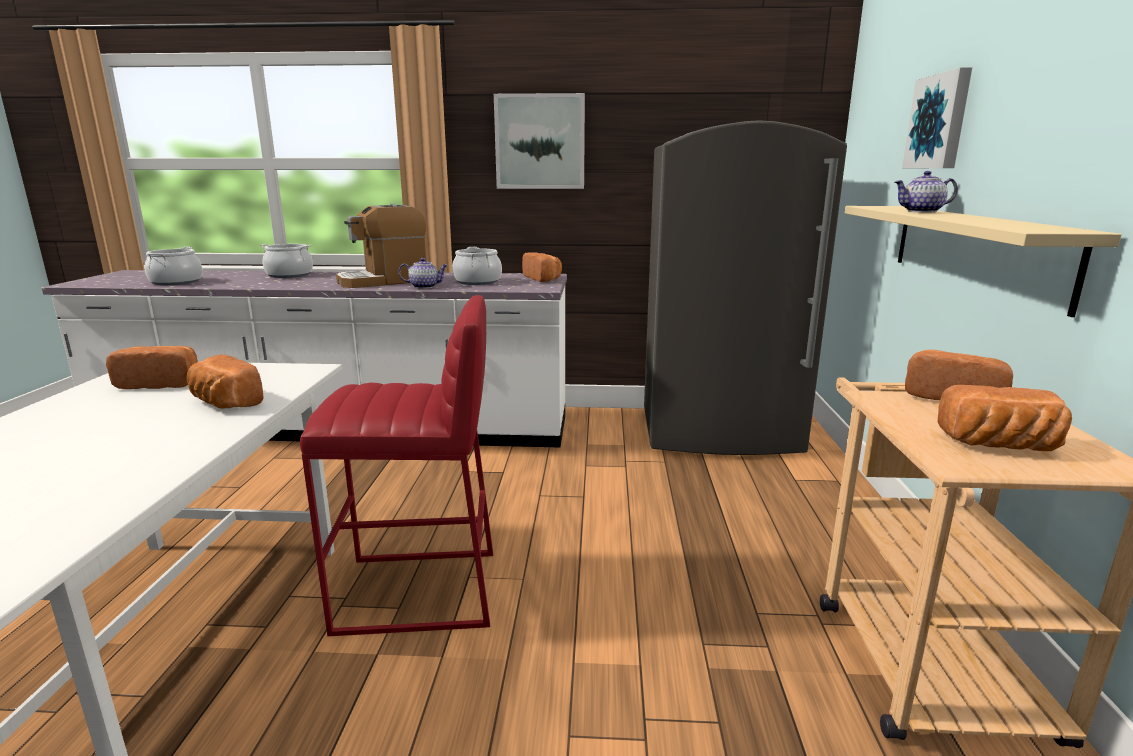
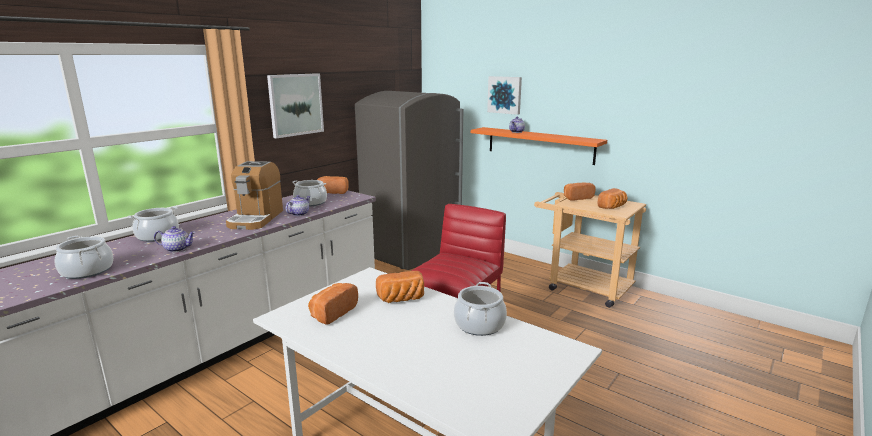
camera: 55 degrees left, 0 degrees up
(130, 470) = (479, 324): none -> cooking pot
(255, 285) = (177, 249): none -> teapot
(973, 250) = (539, 145): beige shelf -> orange shelf

